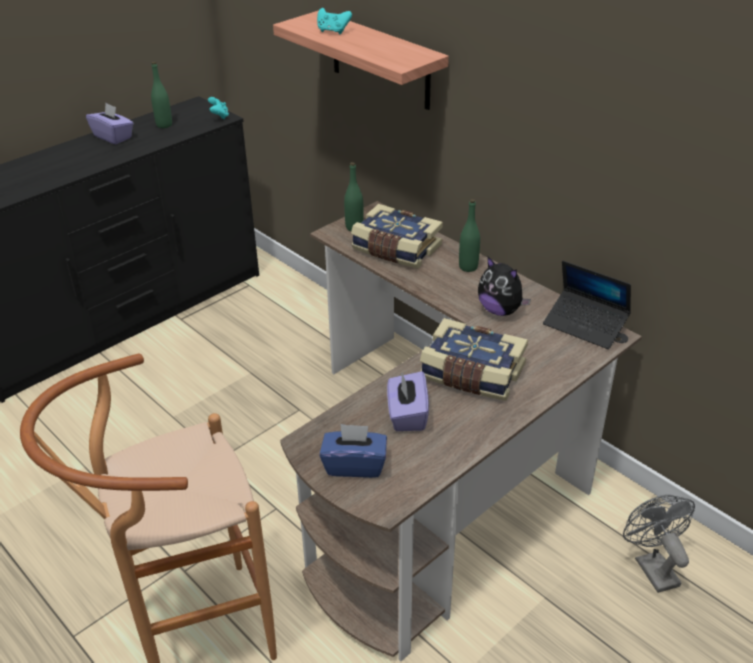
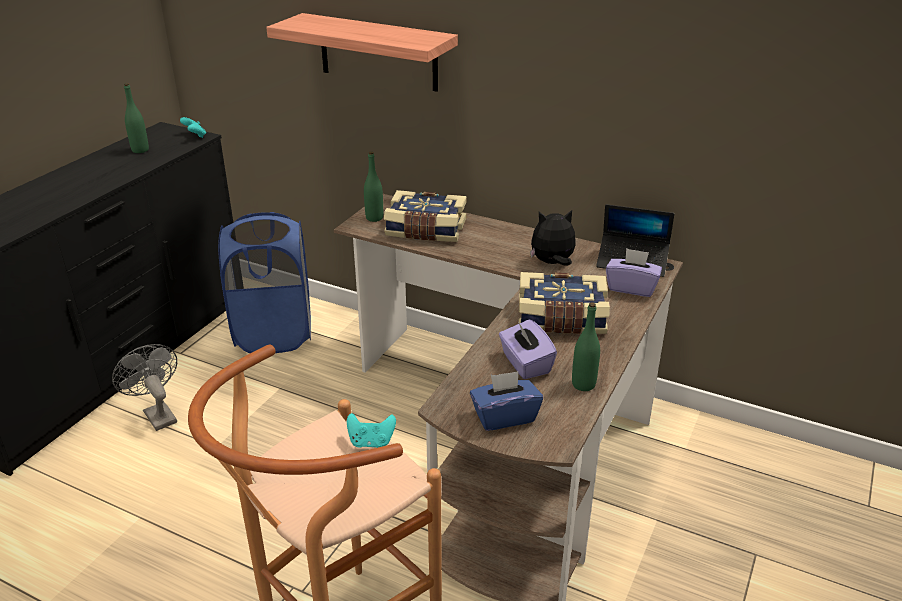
camera: 20 degrees left, 5 degrees down
(113, 137) = (89, 167): purple tissue box -> purple tissue box (631, 287)
(269, 316) = (274, 333): none -> blue laundry basket
(333, 31) = (332, 27): turquoise game controller -> turquoise game controller (371, 442)
(468, 267) = (501, 233): green bottle -> green bottle (583, 384)
(500, 310) = (552, 263): plush toy -> plush toy turned 150 degrees clockwise
(652, 567) = (730, 470): grey fan -> grey fan (157, 414)

